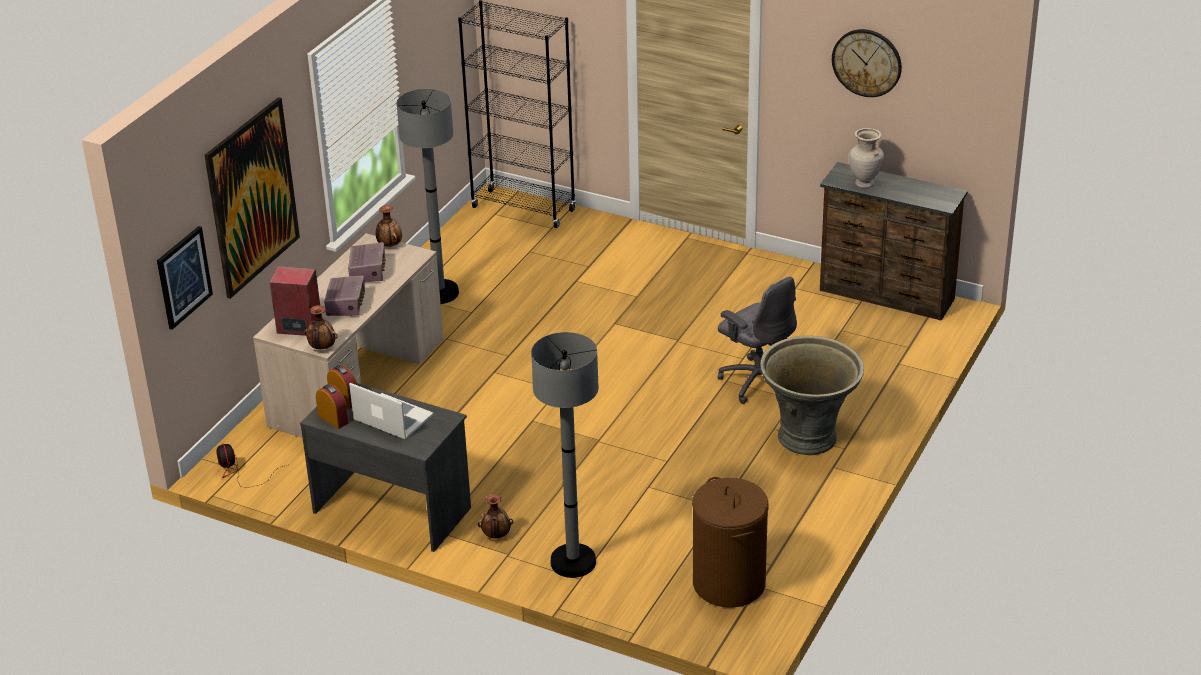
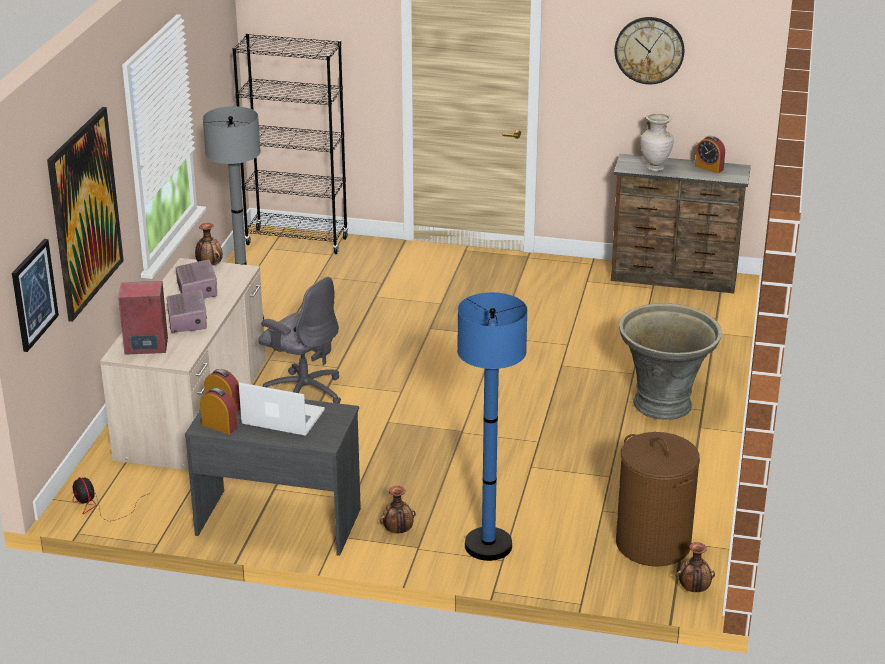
camera: 15 degrees left, 5 degrees down
(322, 347) = (179, 362): vase -> vase (694, 589)
(573, 562) = (488, 545): grey floor lamp -> blue floor lamp
(758, 380) = (591, 361): grey office chair -> grey office chair (304, 392)
(921, 189) = (709, 168): none -> alarm clock

